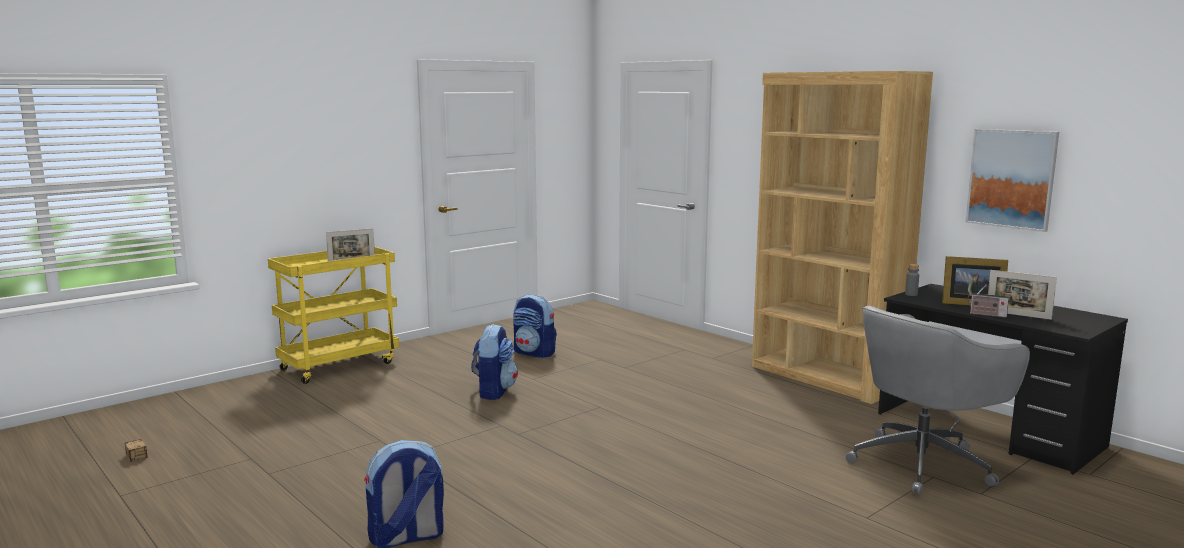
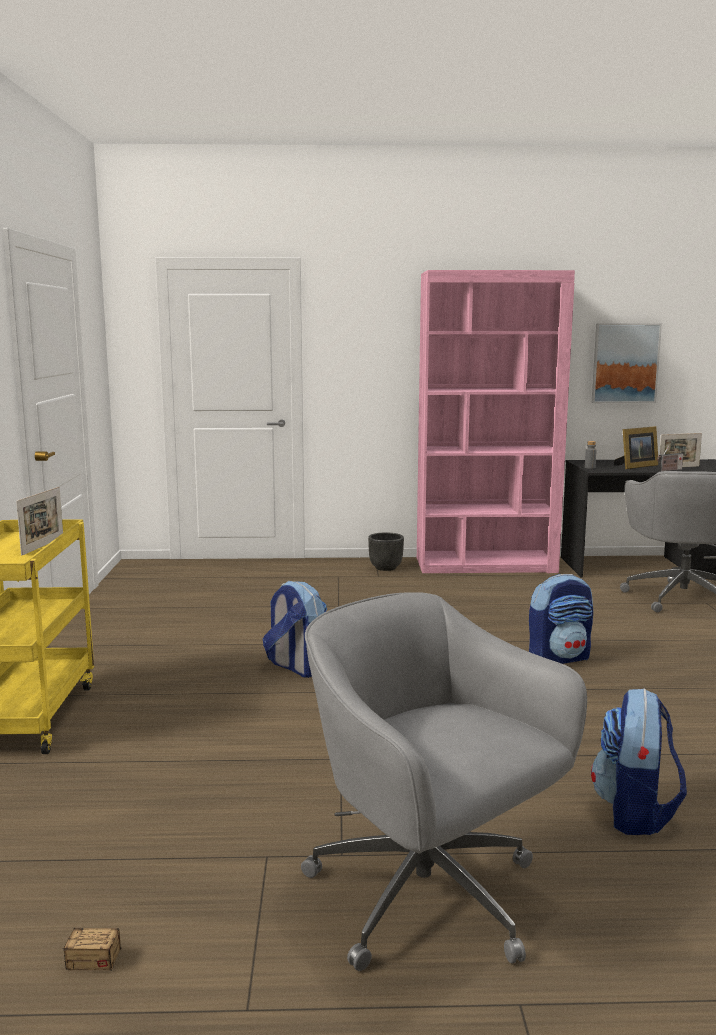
camera: 50 degrees left, 0 degrees up
(242, 506) = (429, 899): none -> grey office chair
(534, 353) = (222, 621): backpack -> backpack (559, 658)
(736, 354) = (385, 568): none -> black planter
(825, 377) = (486, 565): brown bookcase -> pink bookcase

